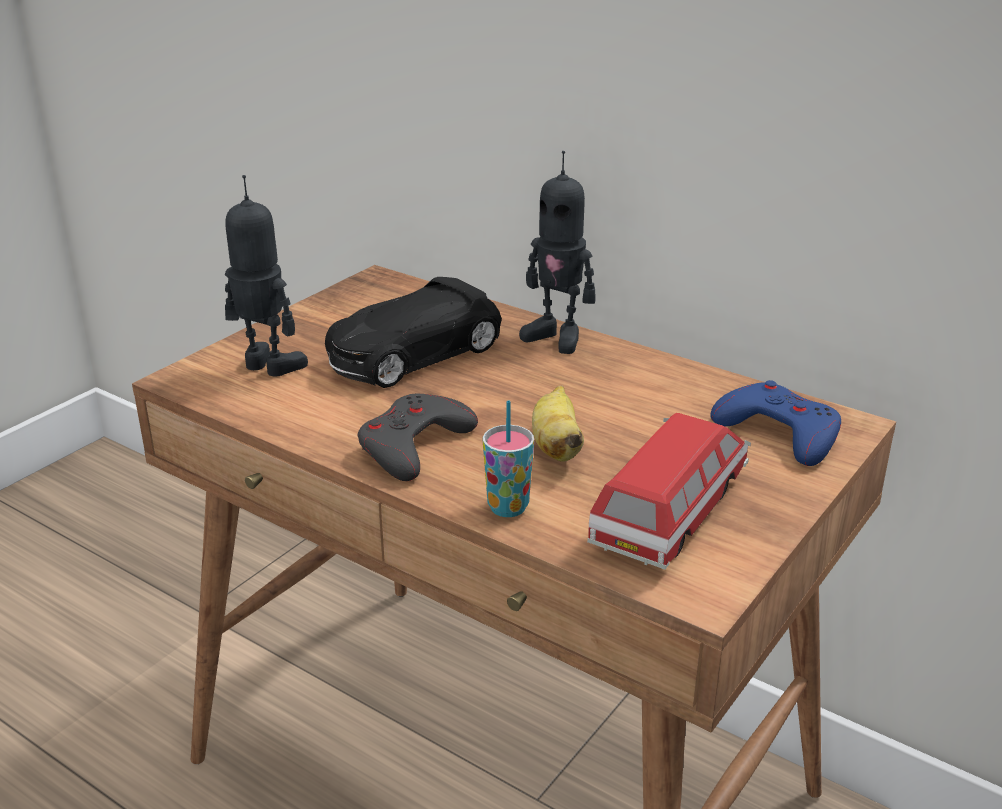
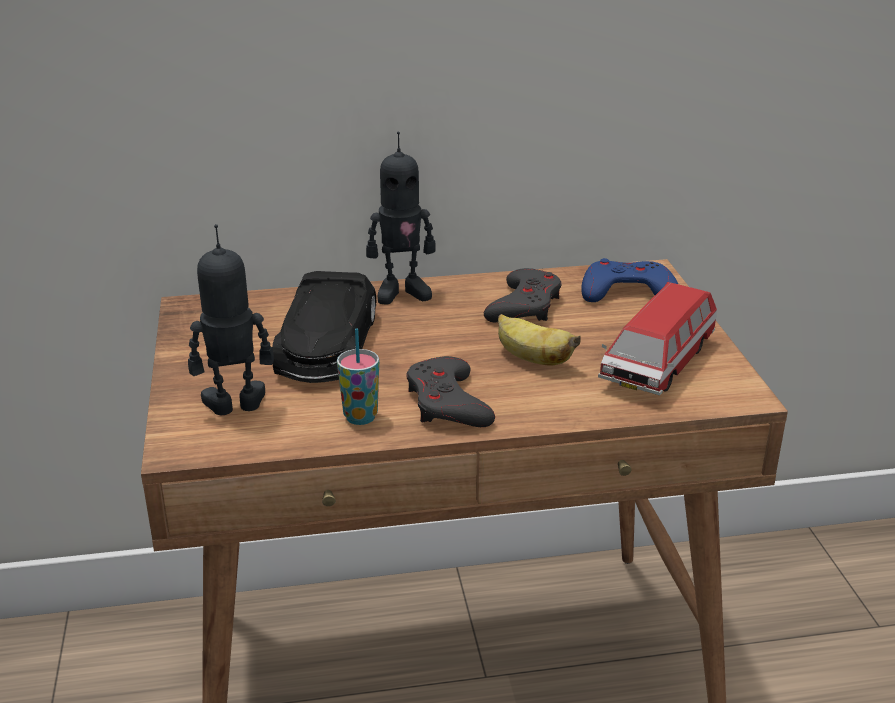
camera: 45 degrees left, 0 degrees up
(508, 507) = (573, 408): cup -> cup (360, 417)
(644, 397) = (524, 305): none -> grey game controller
(669, 514) = (657, 364): toy car -> toy car turned 135 degrees counterclockwise

